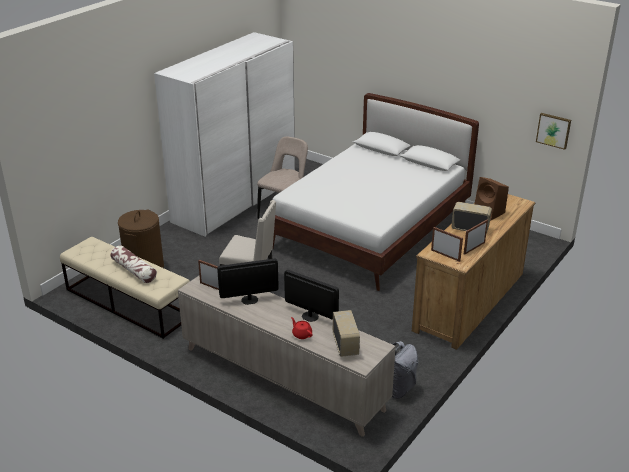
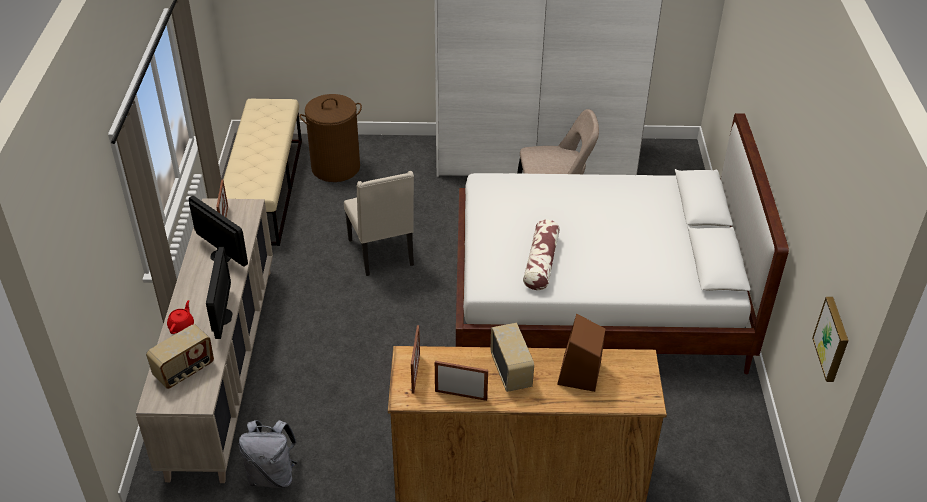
camera: 55 degrees right, 10 degrees up
(134, 270) = (256, 157): pillow -> pillow (541, 263)

